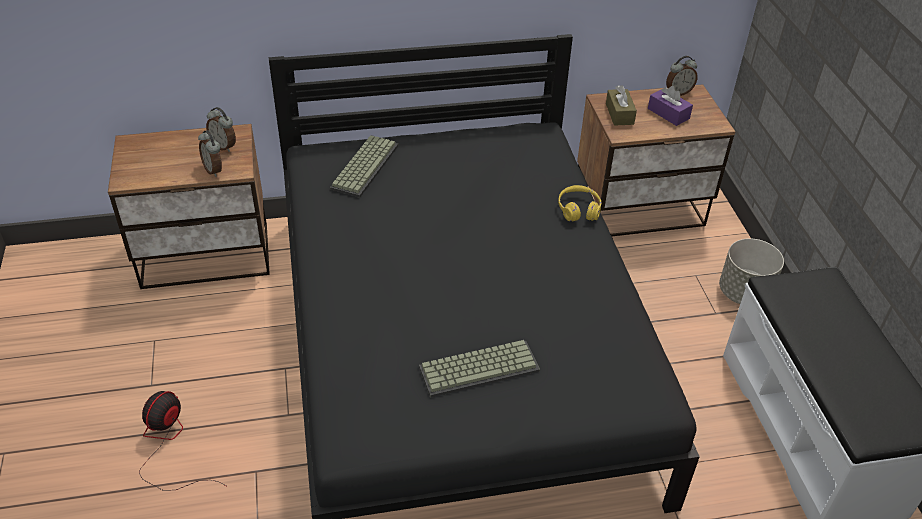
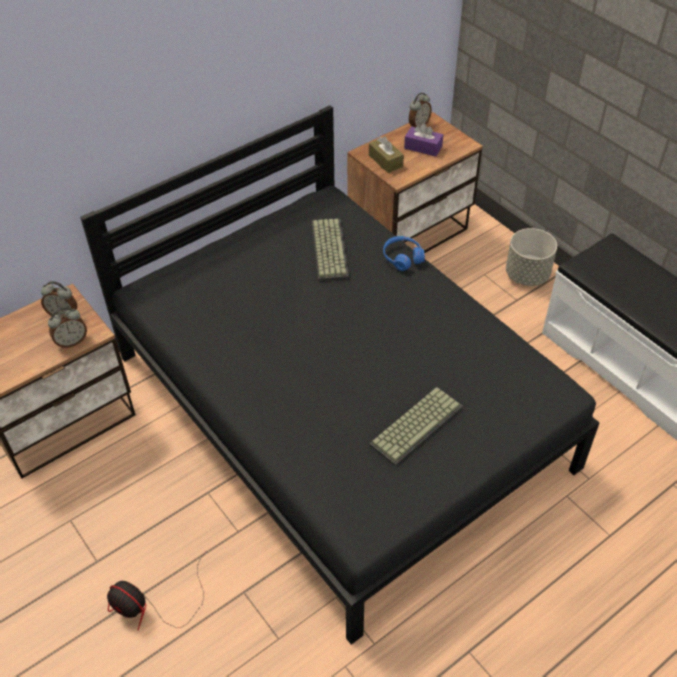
camera: 25 degrees left, 5 degrees up
(169, 445) = (152, 606): fan -> fan turned 60 degrees counterclockwise
(214, 170) = (72, 341): alarm clock -> alarm clock turned 60 degrees counterclockwise
(364, 165) = (198, 285): keyboard -> keyboard (328, 249)
(578, 210) = (402, 258): yellow headphones -> blue headphones

